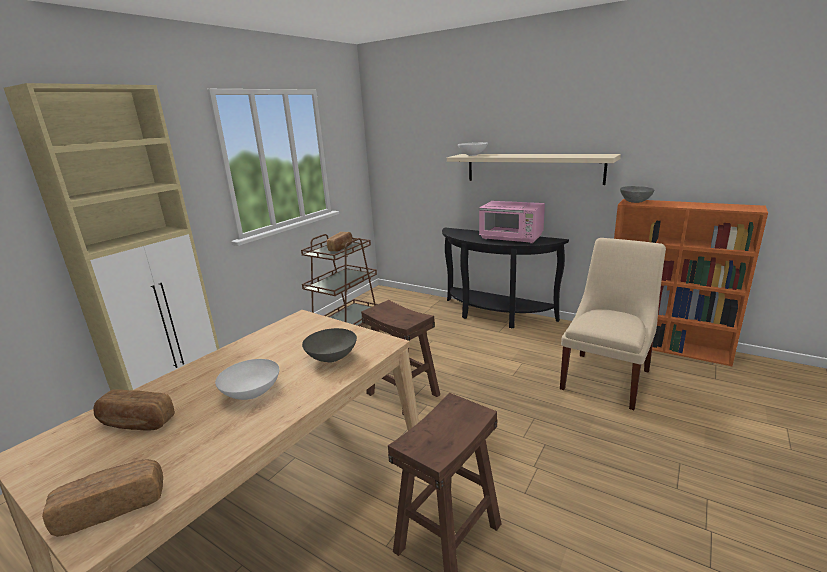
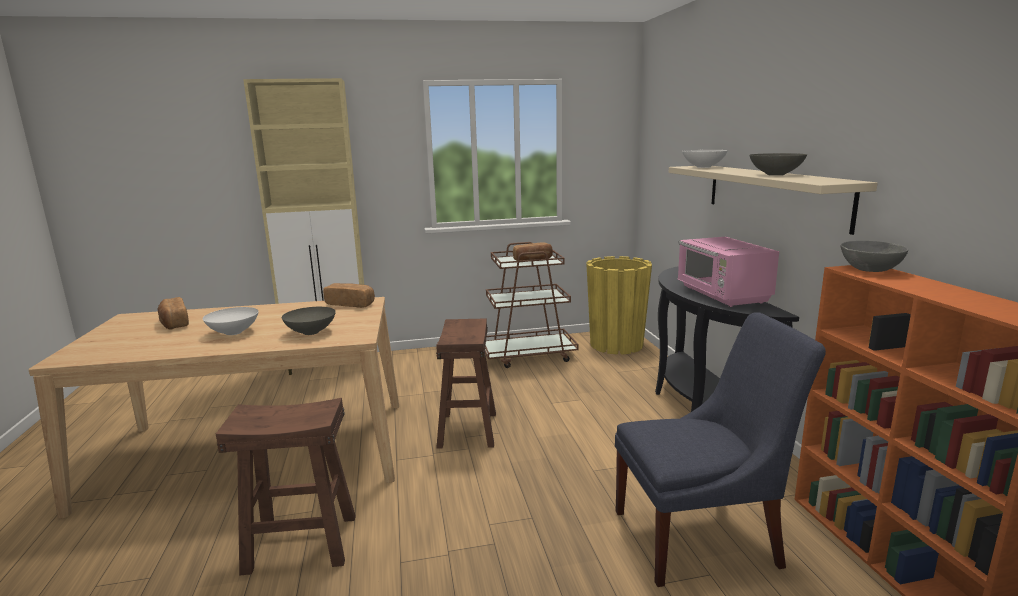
camera: 45 degrees right, 5 degrees down
(112, 507) = (88, 352): bread -> bread (350, 304)
(390, 299) = (616, 345): none -> yellow planter
(550, 155) = (775, 174): none -> grey bowl
(607, 377) = (702, 537): beige chair -> blue chair

